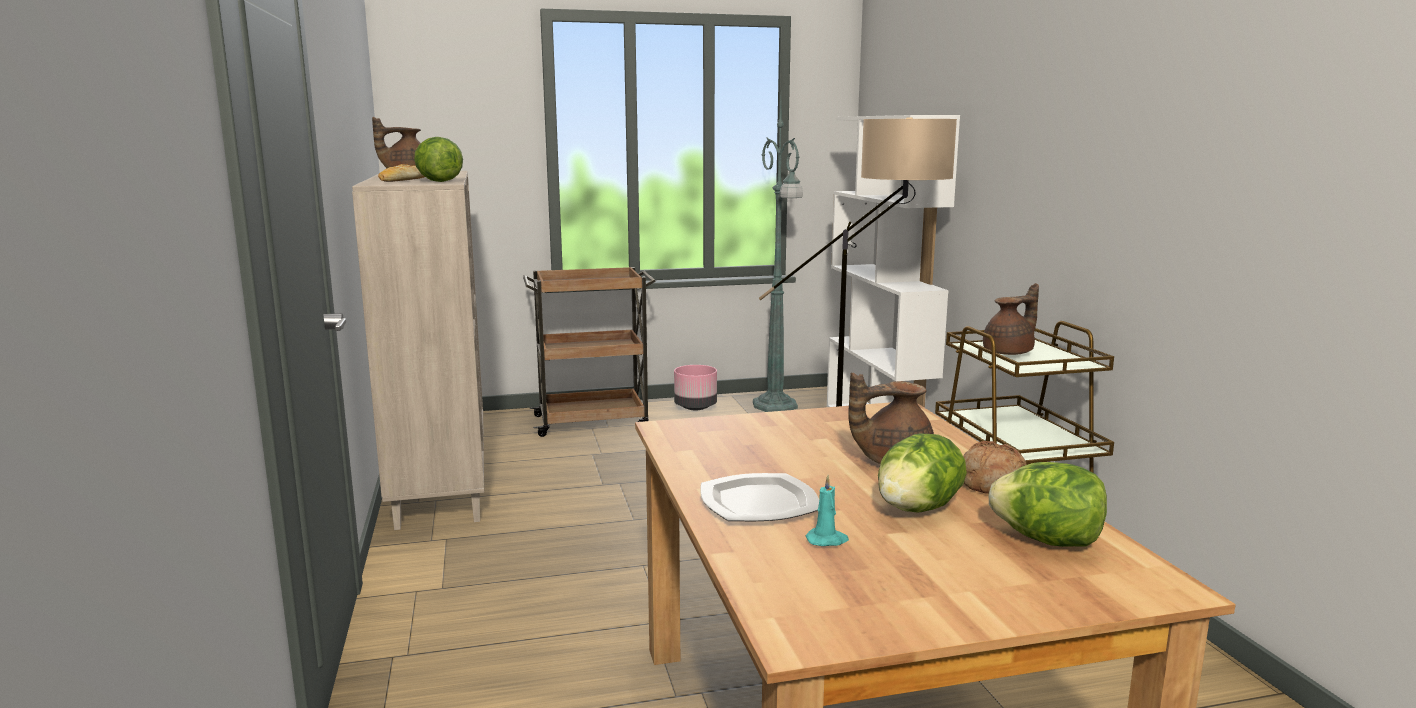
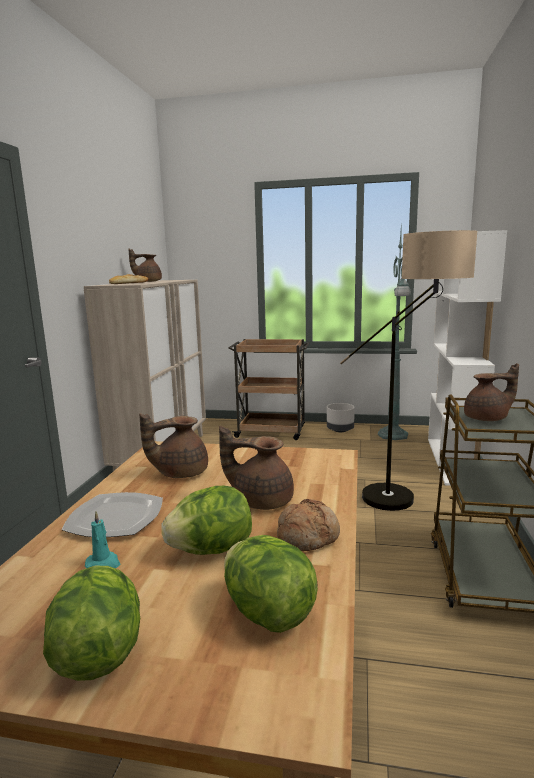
camera: 25 degrees right, 0 degrees up
(438, 181) = (138, 283): lettuce -> lettuce (98, 653)
(695, 407) = (340, 430): pink planter -> grey planter
(748, 449) = (180, 472): none -> brown teapot

